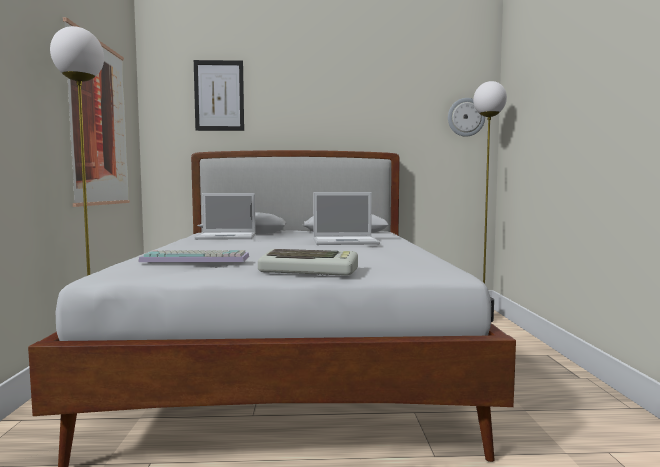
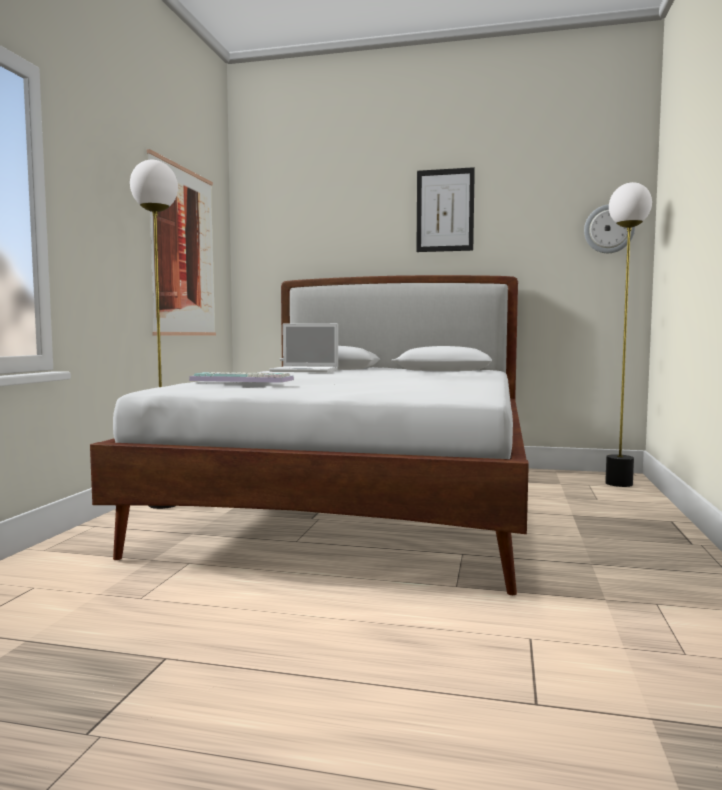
camera: 15 degrees right, 0 degrees up
(219, 95) = (312, 217): picture -> picture (445, 210)
(310, 270) = (337, 390): keyboard -> none
(346, 241) = (421, 375): laptop -> none

